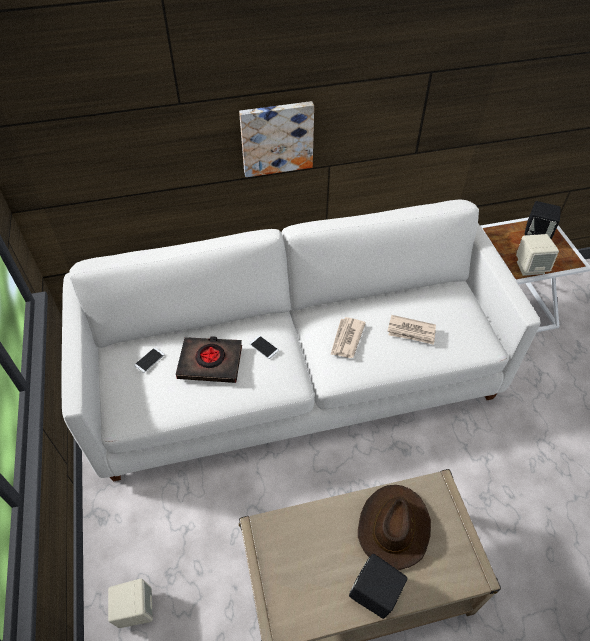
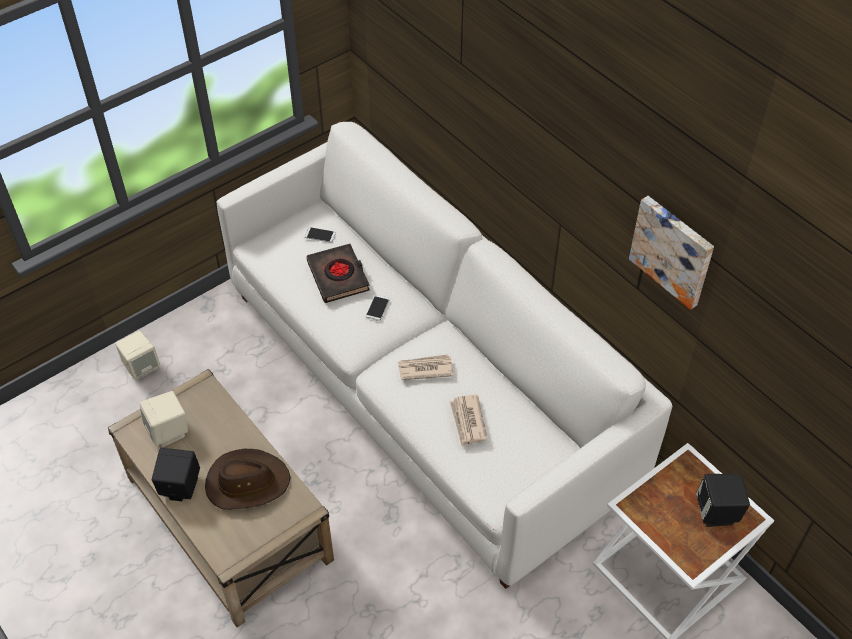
camera: 65 degrees right, 0 degrees up
(276, 138) = (519, 155): picture -> picture (673, 250)
(530, 267) = (647, 516): beige speaker -> beige speaker (169, 432)

